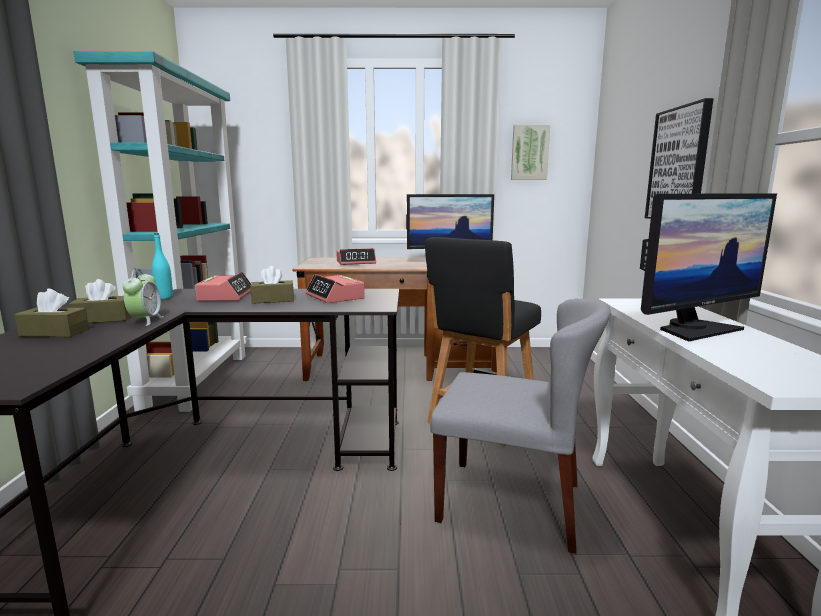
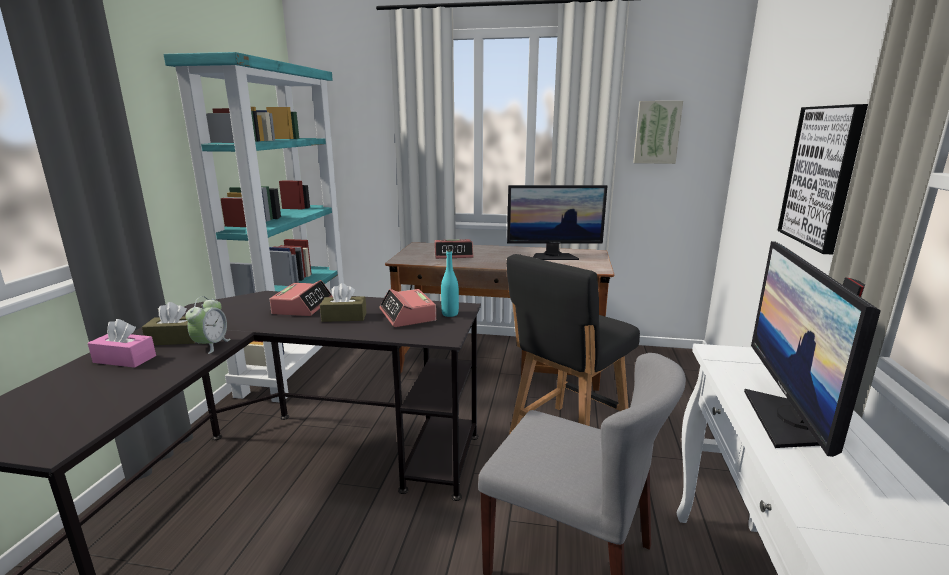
camera: 10 degrees right, 5 degrees up
(54, 333) = (125, 359): brown tissue box -> pink tissue box
(164, 298) = (244, 306): turquoise bottle -> turquoise bottle (450, 314)
(695, 329) = (787, 420): monitor -> monitor turned 120 degrees clockwise

